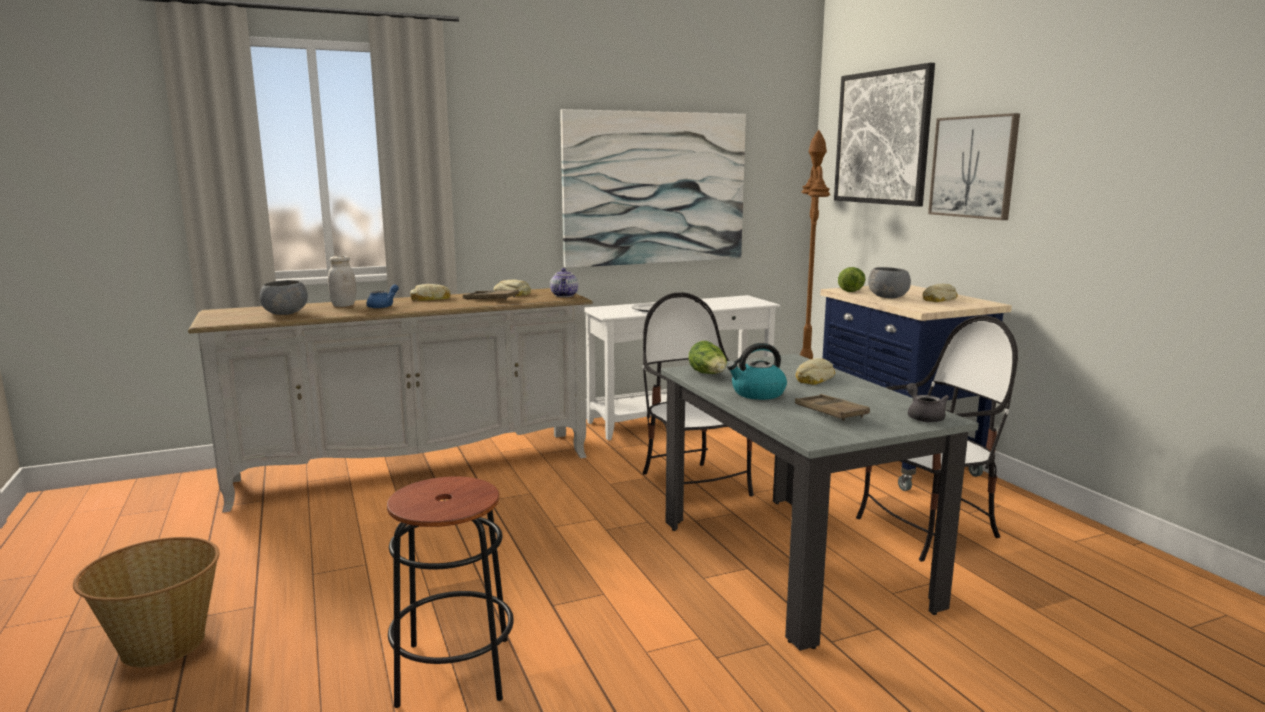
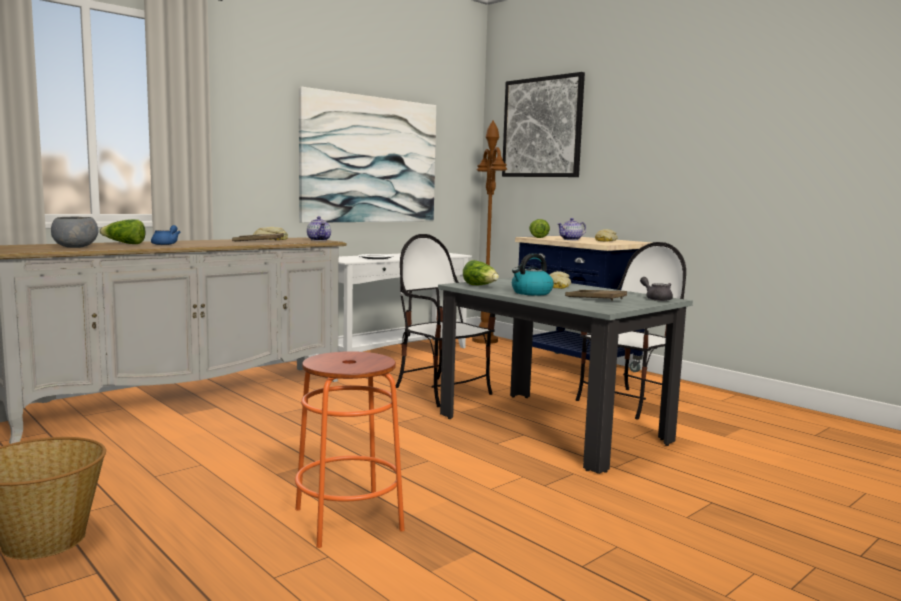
camera: 20 degrees left, 5 degrees down
(343, 305) = (124, 243): white jar -> lettuce
(431, 298) = (201, 241): bread -> none
(454, 671) = (348, 519): black stool -> orange stool
(888, 297) = (571, 240): grey bowl -> teapot
(973, 167) = (619, 146): picture -> none

